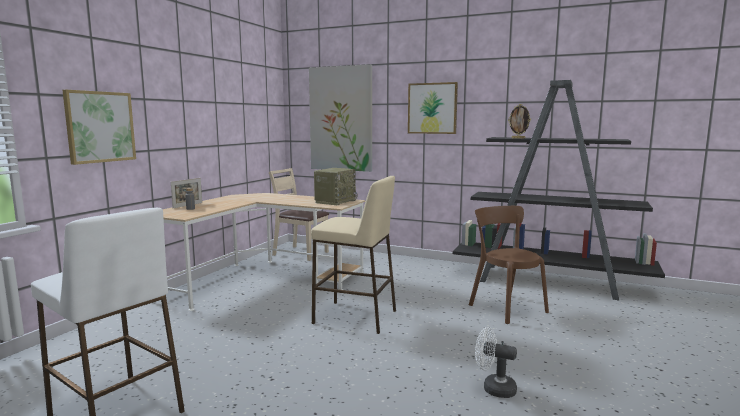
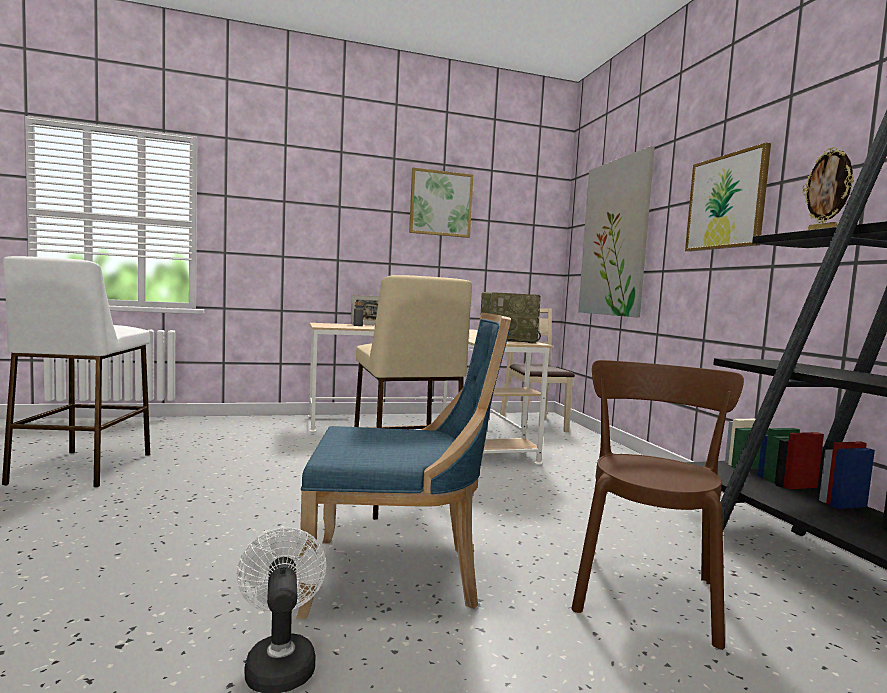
camera: 50 degrees right, 5 degrees down
(100, 127) = (282, 230): picture -> picture (440, 203)
(447, 345) = (399, 576): none -> blue chair

